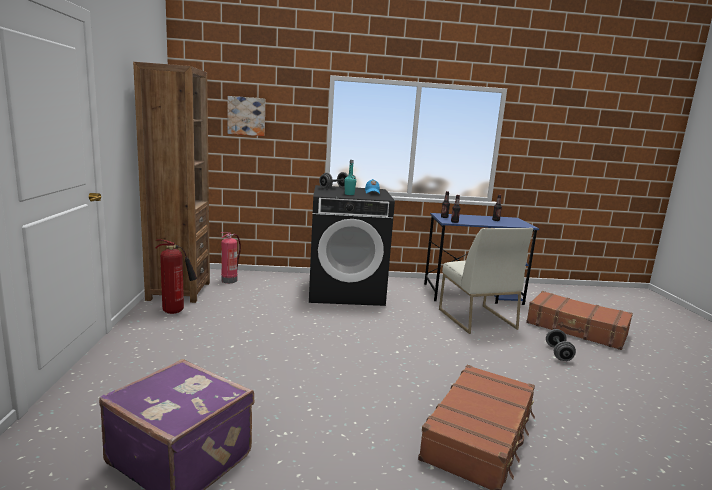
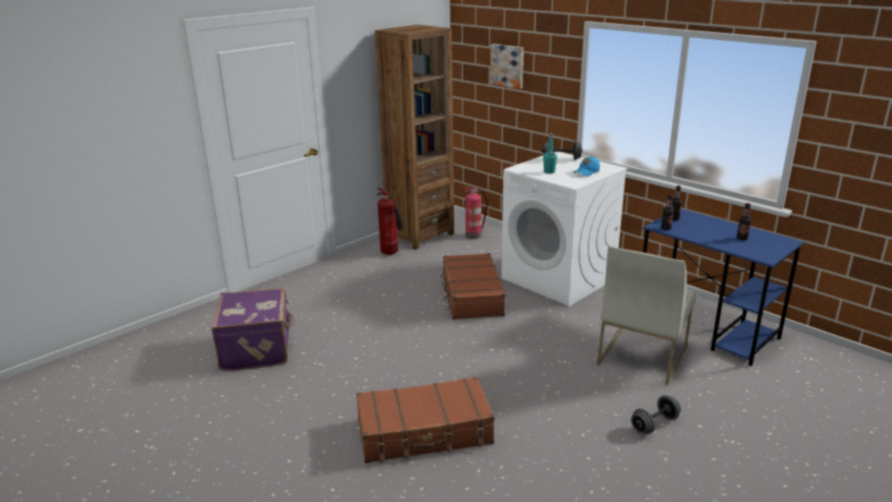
camera: 50 degrees right, 10 degrees up
(346, 291) = (559, 278): black washing machine -> white washing machine
(576, 329) = (752, 418): brown suitcase -> brown suitcase (471, 295)

